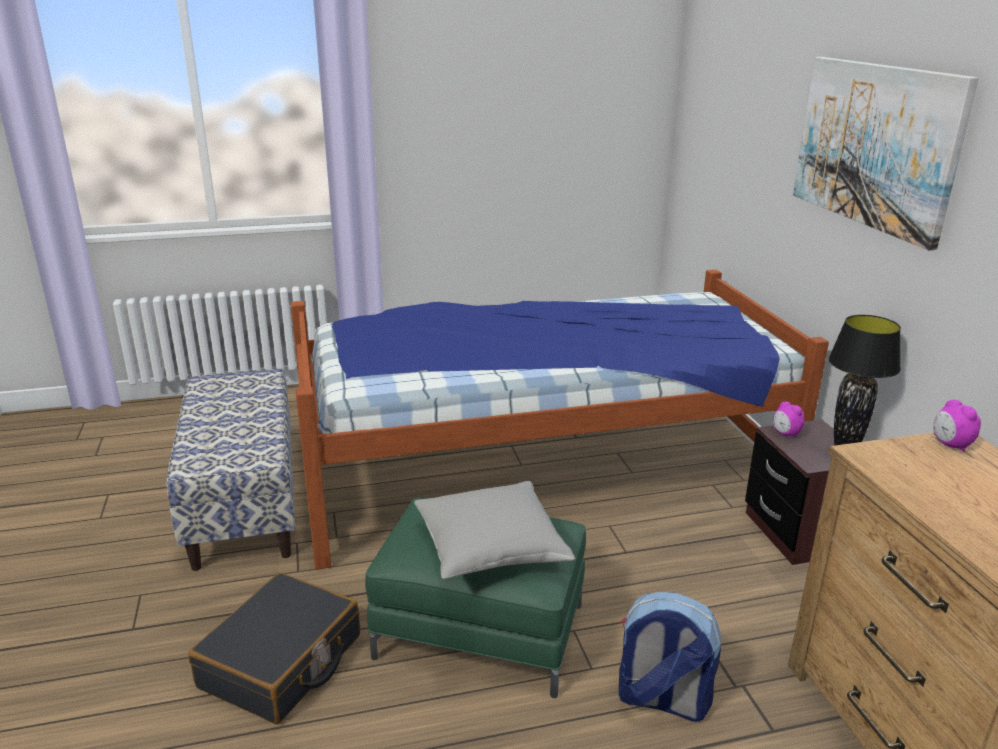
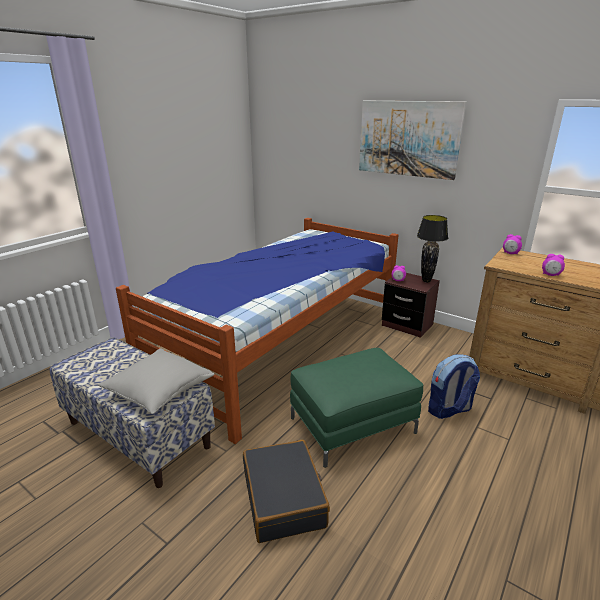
camera: 40 degrees left, 0 degrees up
(490, 547) = (368, 372): grey pillow -> grey pillow (159, 390)
(940, 515) = (550, 275): none -> alarm clock

